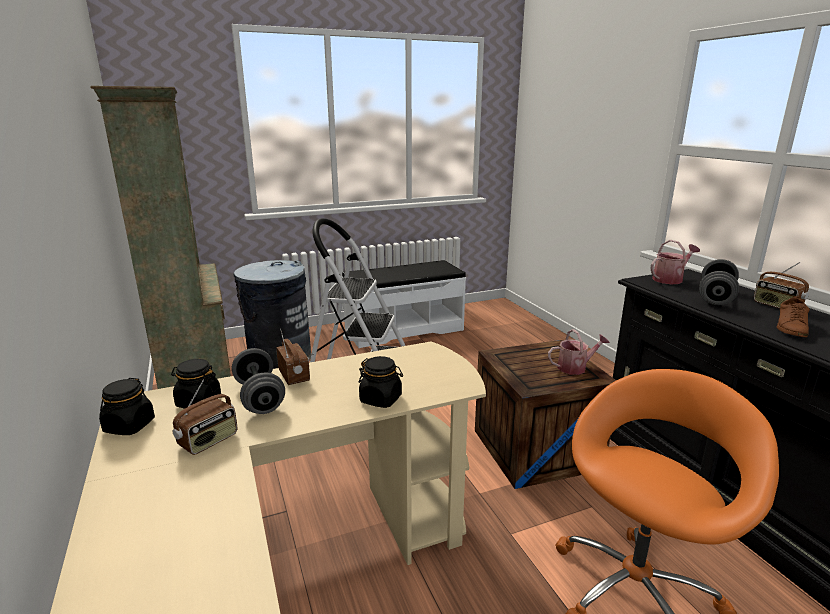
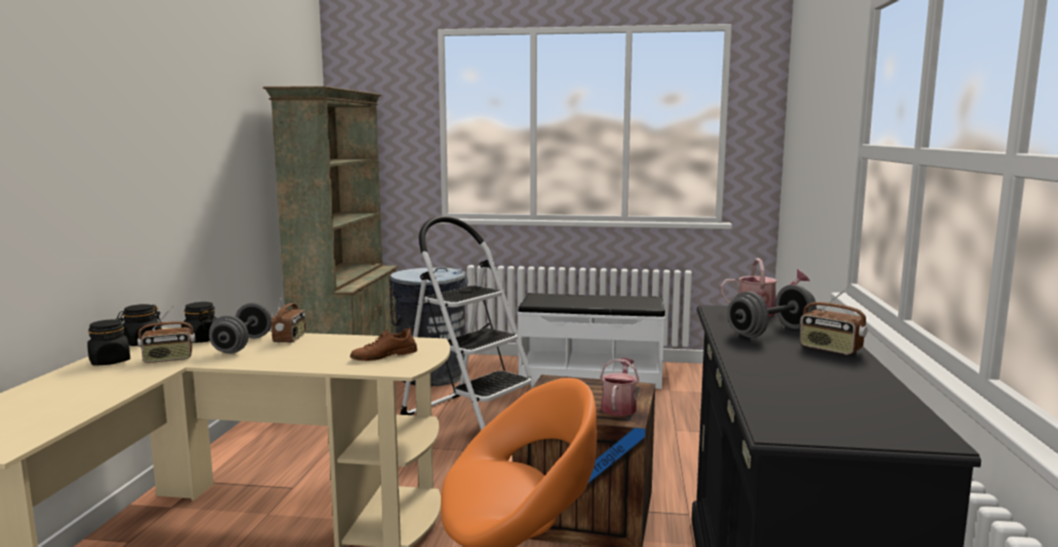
camera: 30 degrees right, 10 degrees down
(381, 399) = (321, 363): black jar -> black jar (110, 361)
(575, 367) = (619, 407): watering can -> watering can turned 90 degrees counterclockwise
(776, 306) = (830, 349): radio -> radio turned 45 degrees counterclockwise
(791, 327) = (782, 365): brown shoe -> brown shoe (384, 355)

